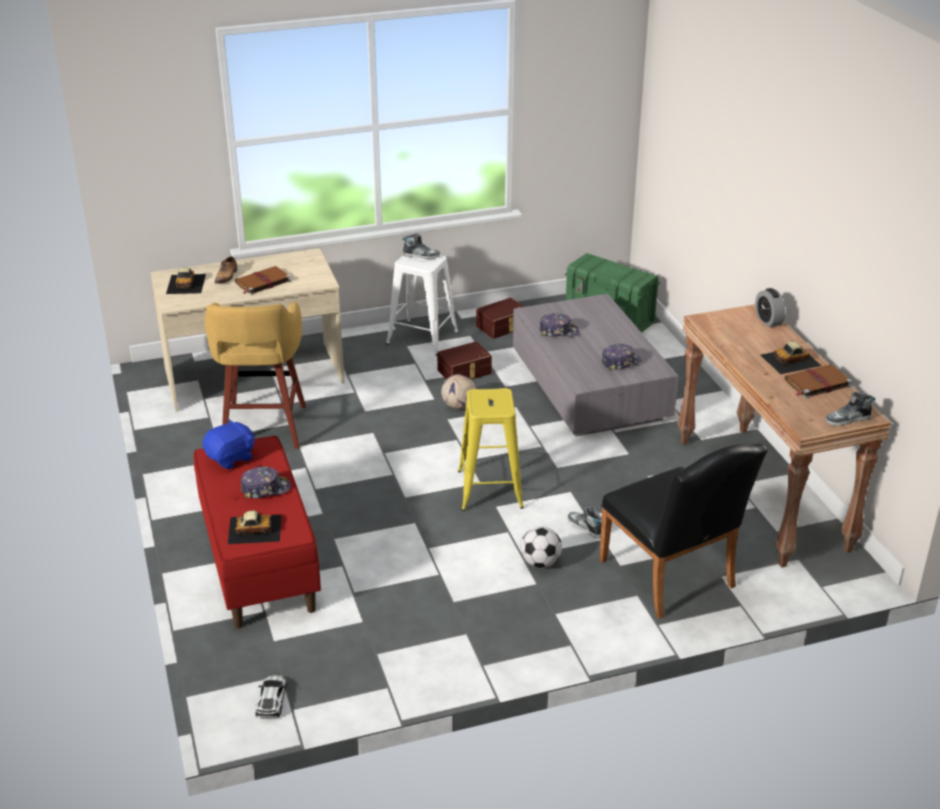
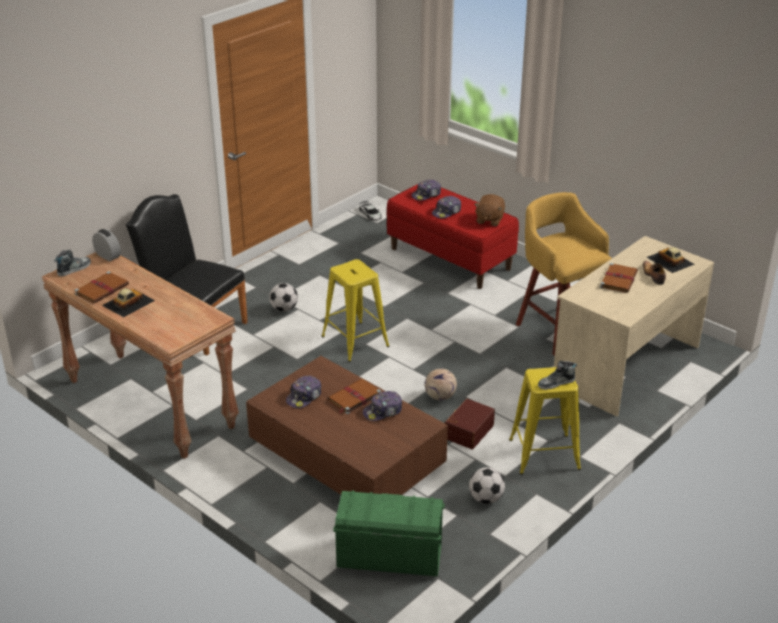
camera: 150 degrees right, 0 degrees up
(231, 458) = (489, 220): blue plush toy -> brown plush toy
(254, 529) = (426, 195): toy car -> cap
(422, 338) = (544, 454): white stool -> yellow stool
(502, 327) = (486, 498): brown storage box -> football
(575, 348) = (353, 398): none -> brown book
(585, 527) = (269, 338): shoe -> none
(589, 387) = (347, 456): grey coffee table -> brown coffee table
(768, 320) = (158, 334): alarm clock -> alarm clock (108, 256)

